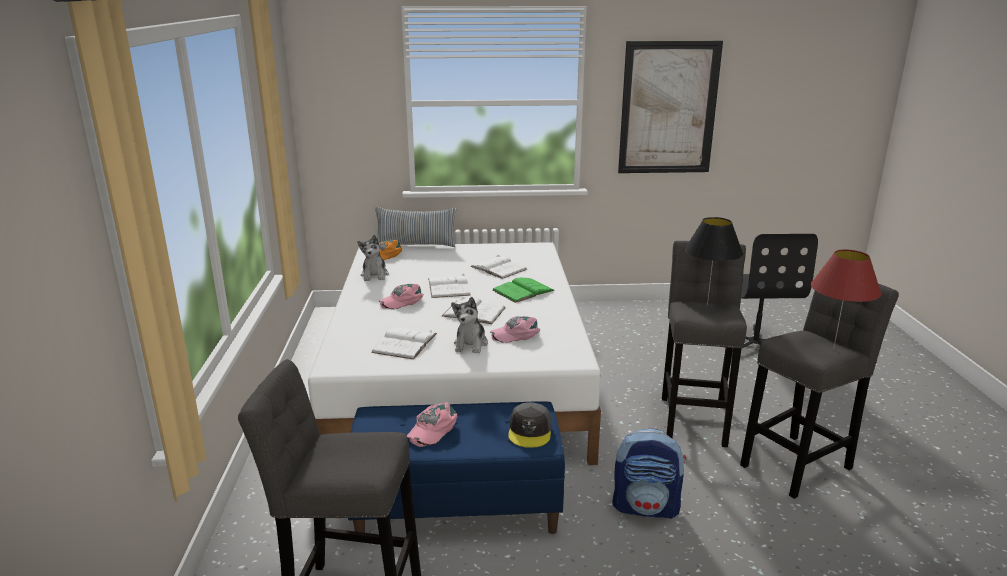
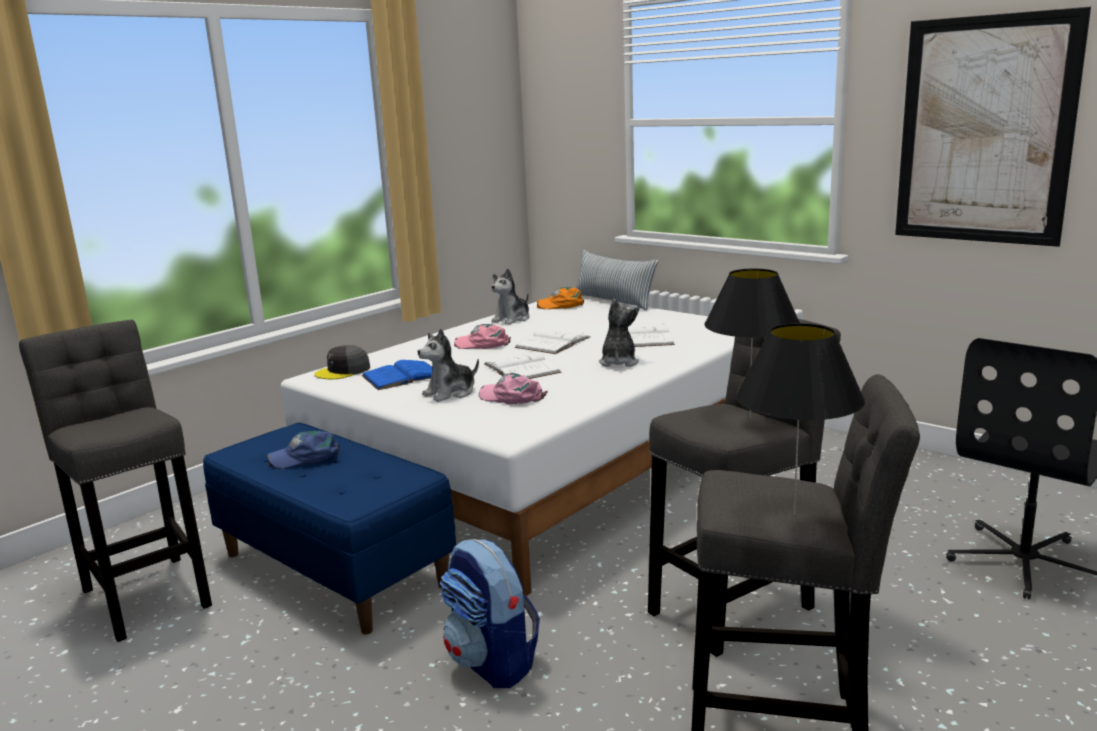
camera: 45 degrees right, 5 degrees down
(404, 343) = (403, 376): white book -> blue book
(432, 429) = (306, 457): pink cap -> blue cap
(523, 290) = (618, 362): green book -> plush toy
(530, 431) = (369, 491): grey cap -> grey cap (343, 371)
(833, 349) = (794, 514): red table lamp -> black table lamp

